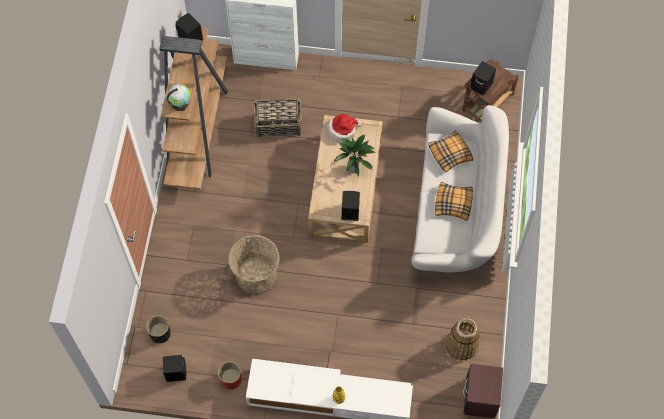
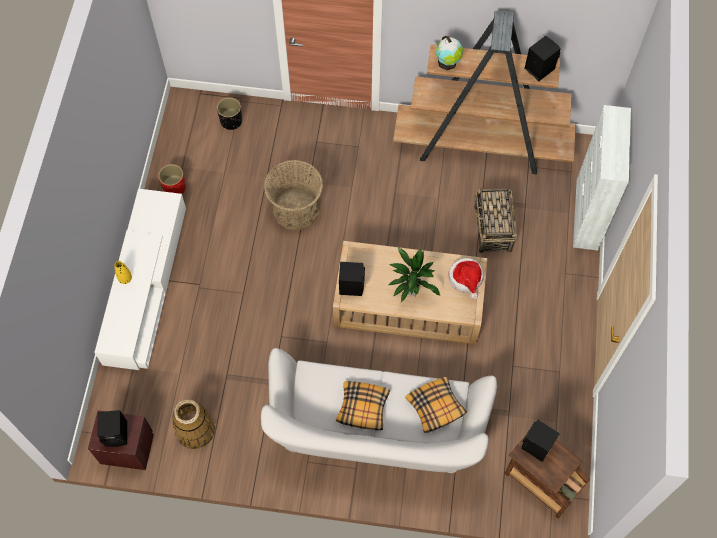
camera: 90 degrees right, 0 degrees up
(176, 372) = (187, 137): black speaker -> black speaker (117, 434)

